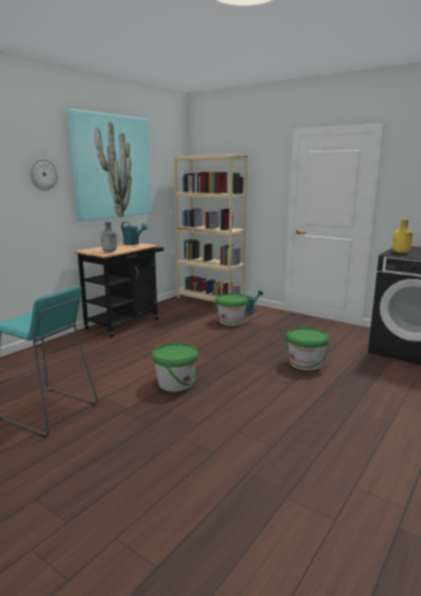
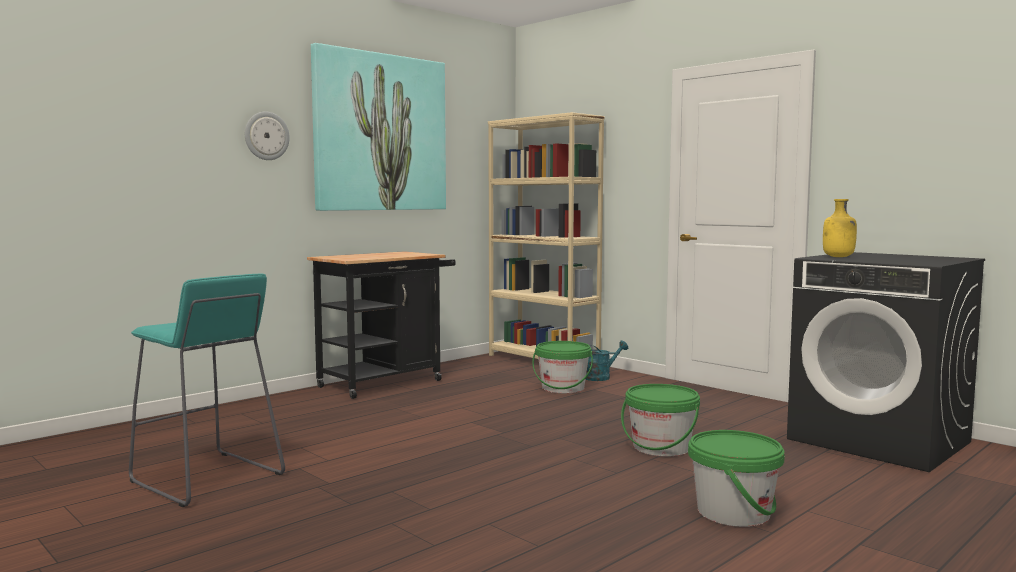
camera: 10 degrees right, 10 degrees down
(109, 251) = (360, 258): grey bottle -> none
(133, 244) = (407, 253): turquoise watering can -> none
(176, 383) = (423, 459): green bucket -> green bucket (733, 512)

